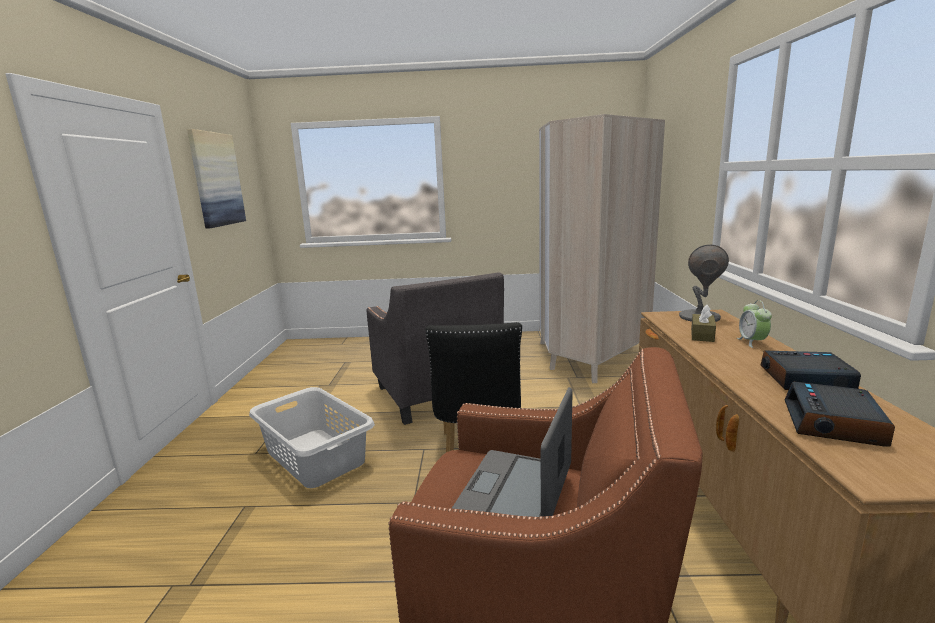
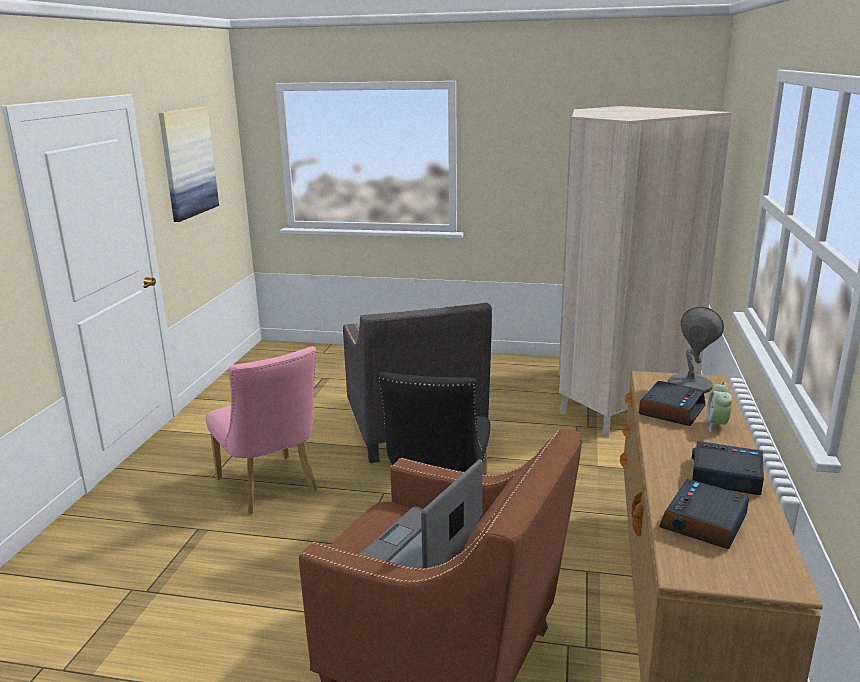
camera: 10 degrees right, 5 degrees up
(314, 457) = (270, 488): grey laundry basket -> pink chair
(702, 335) = (671, 410): brown tissue box -> alarm clock

